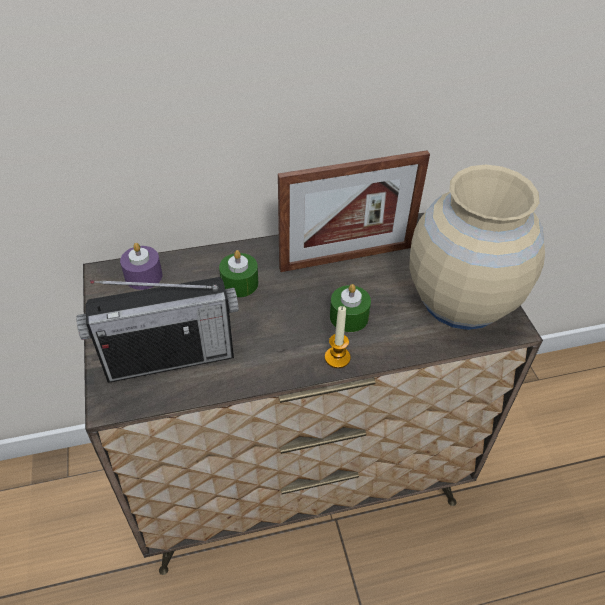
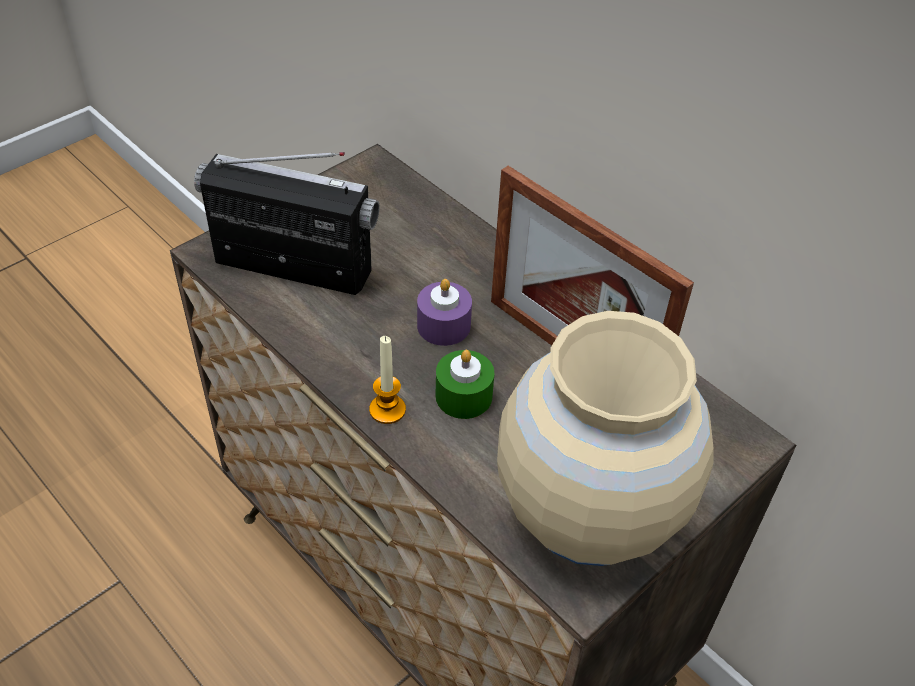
camera: 60 degrees right, 0 degrees up
(143, 276) = (393, 194): purple candle -> purple candle (443, 325)
(170, 358) = (293, 267): radio -> radio turned 150 degrees clockwise
(239, 283) = (443, 274): green candle -> none

